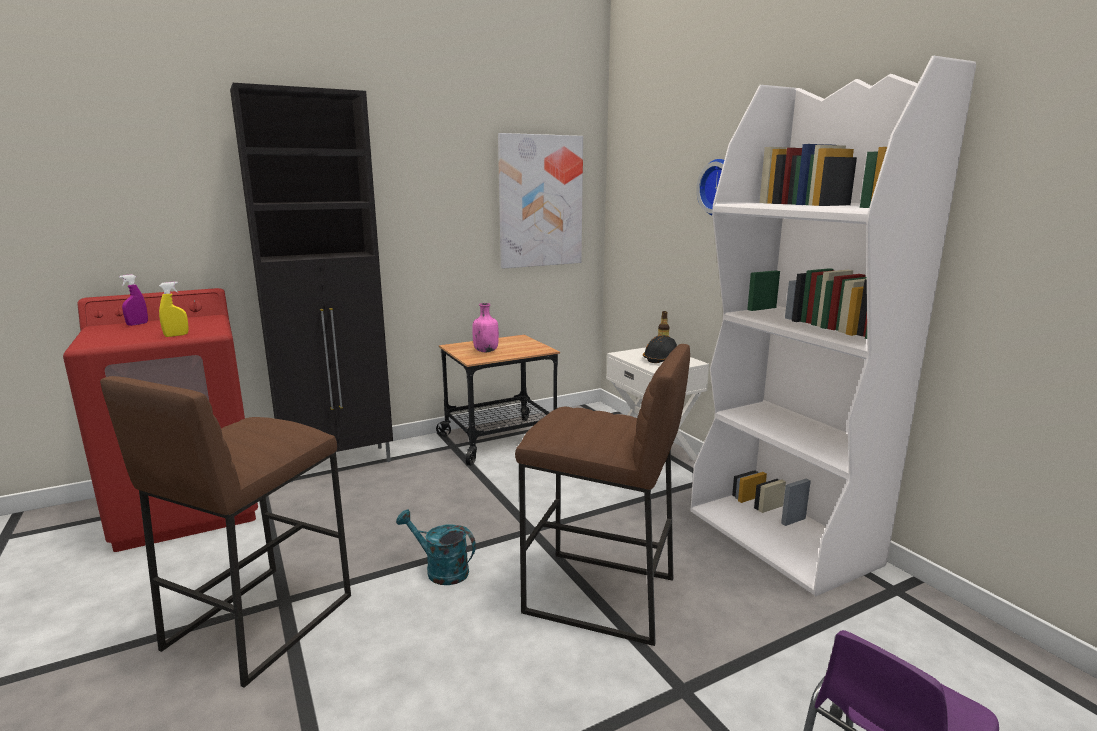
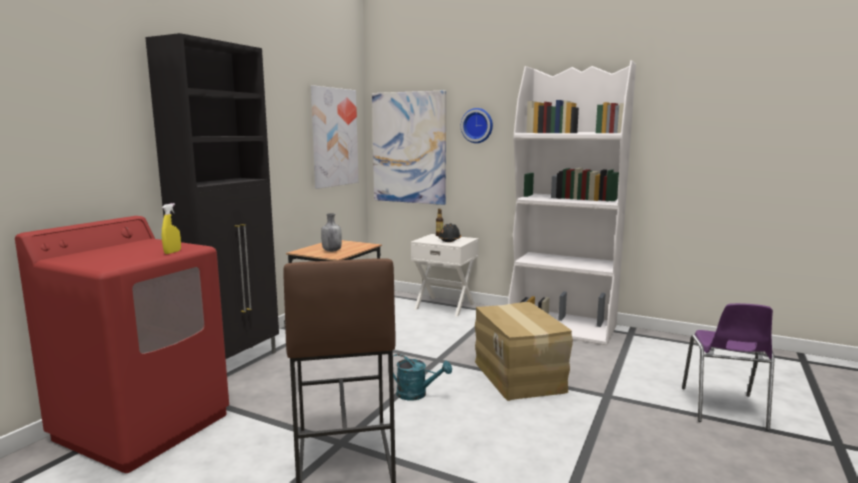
camera: 35 degrees left, 5 degrees down
(137, 324) = (94, 252): purple spray bottle -> none
(440, 570) = (417, 394): turquoise watering can -> turquoise watering can turned 150 degrees counterclockwise
(486, 351) = (331, 251): pink bottle -> grey bottle
(599, 596) = (519, 376): brown stool -> cardboard box
(644, 218) = (409, 148): none -> picture

